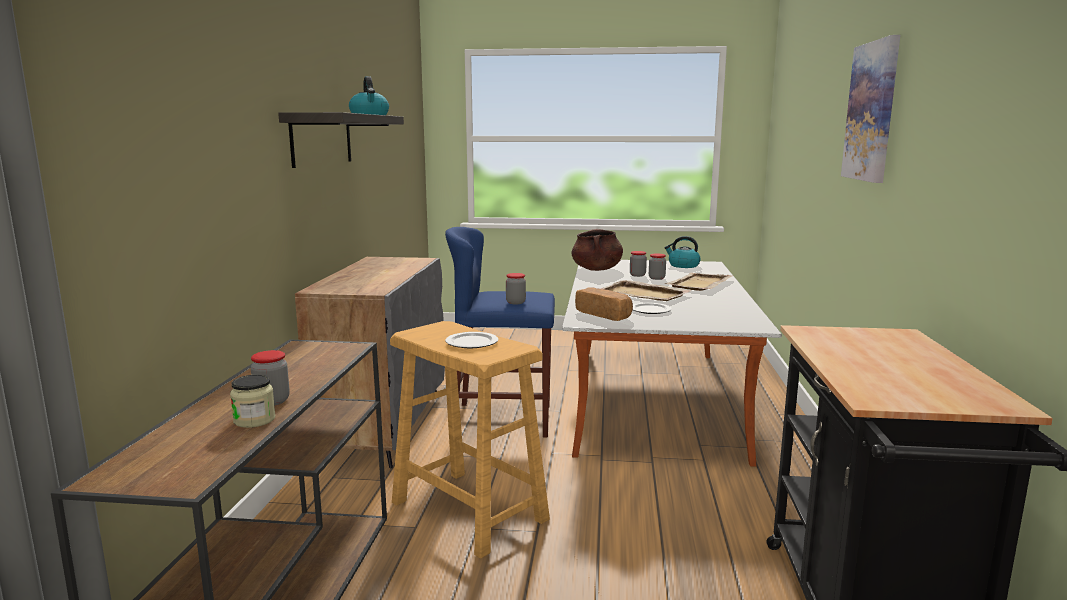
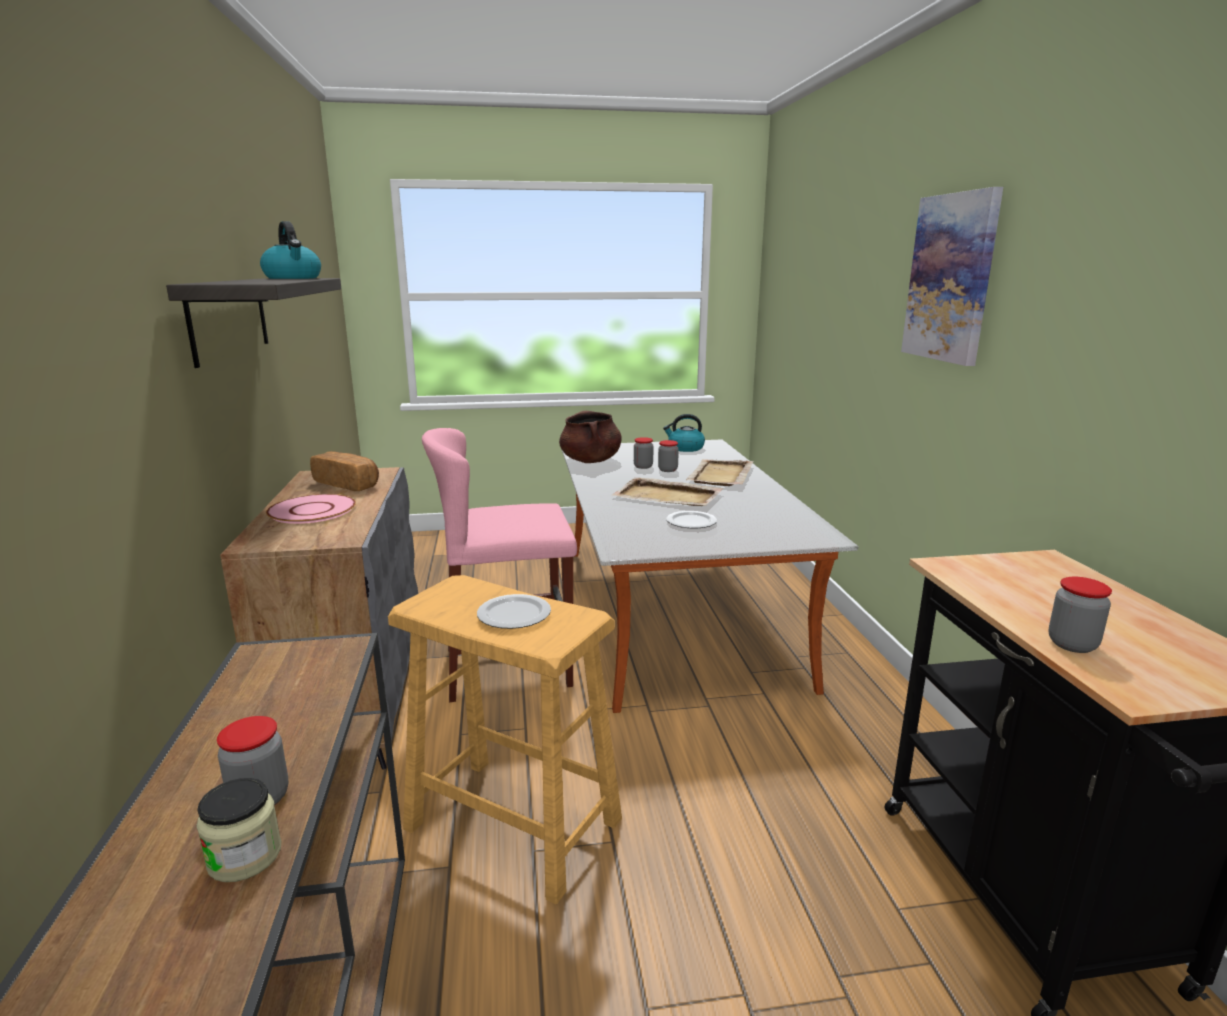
camera: 15 degrees left, 5 degrees up
(363, 276) = (312, 510): none -> pink plate
(503, 420) = (508, 667): blue stool -> pink stool
(515, 302) = (523, 525): jar -> jar (1072, 644)
(604, 315) = (642, 535): bread -> bread (347, 484)

